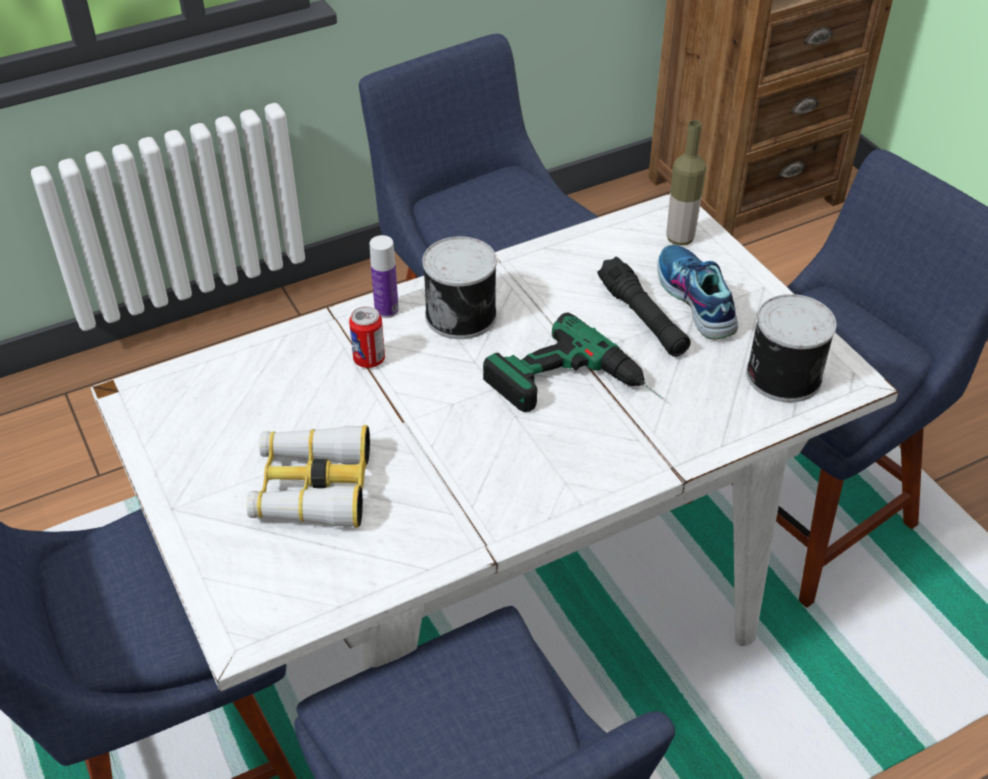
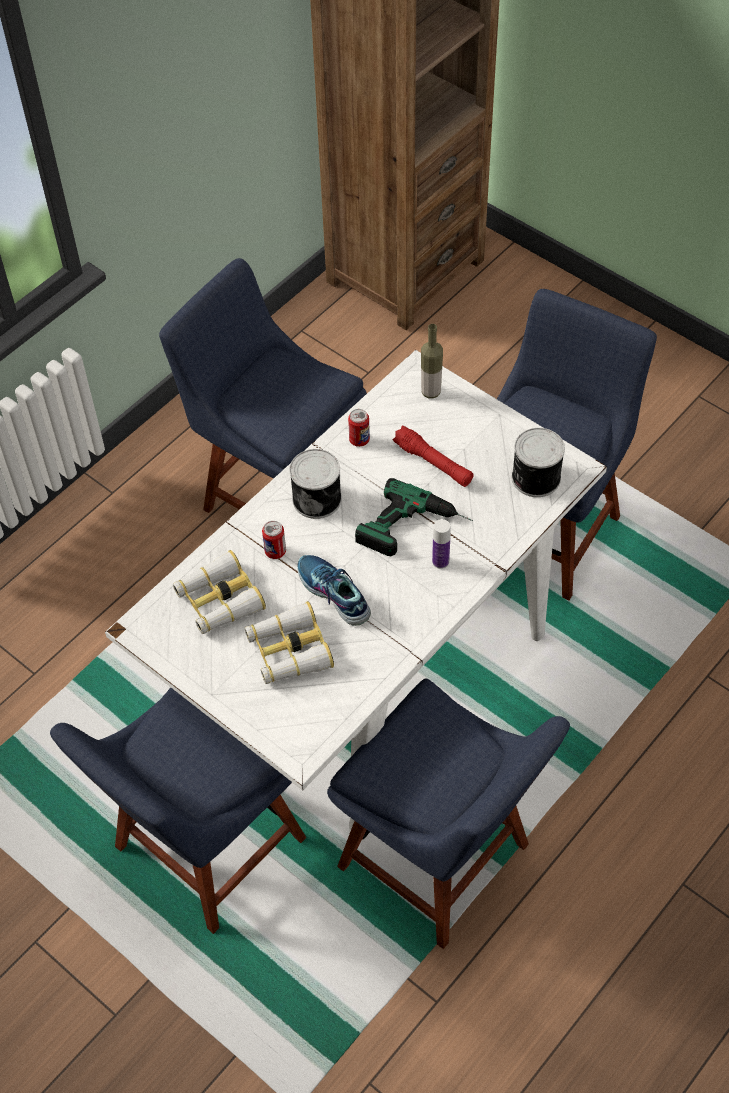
camera: 20 degrees left, 10 degrees up
(259, 395) = (219, 600): none -> binoculars
(386, 310) = (266, 511): bottle -> bottle (440, 561)
(555, 265) = (359, 440): none -> can
(642, 318) = (433, 463): black flashlight -> red flashlight
(694, 300) = (460, 439): shoe -> shoe (333, 594)

